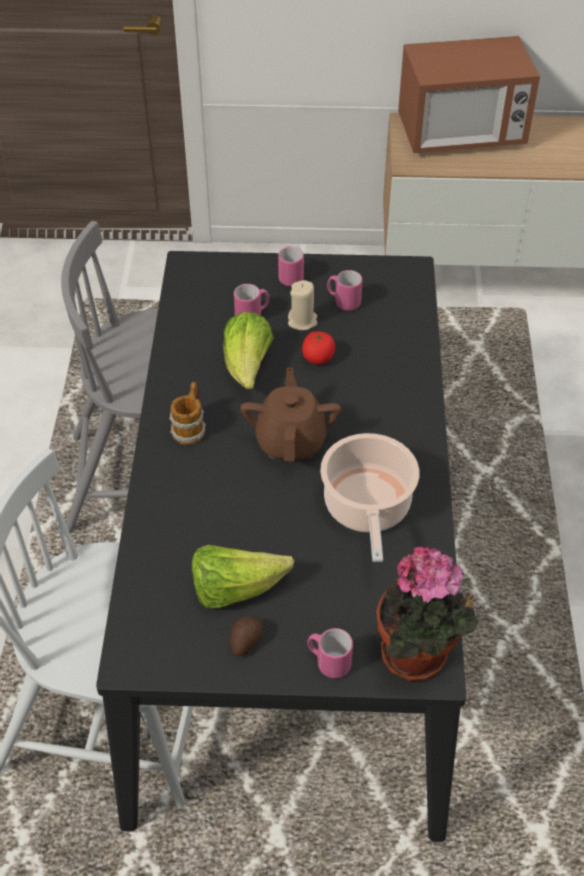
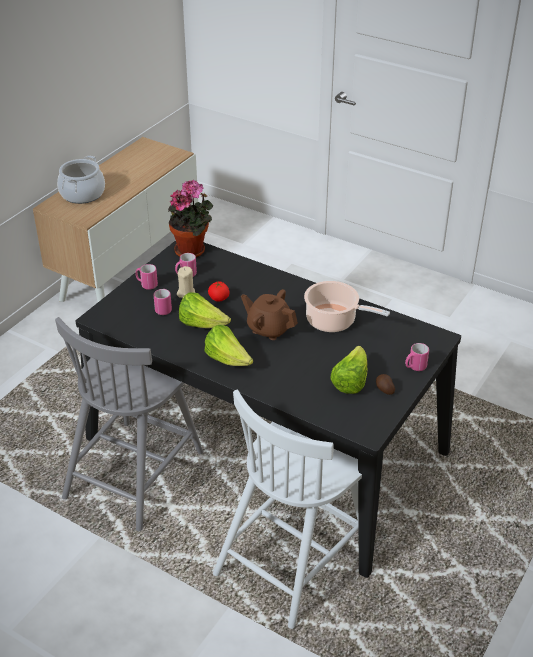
camera: 60 degrees left, 10 degrees down
(191, 427) = (227, 360): mug -> lettuce
(418, 658) = (431, 339): potted plant -> potted plant (192, 250)
(461, 134) = (82, 194): microwave -> cooking pot

